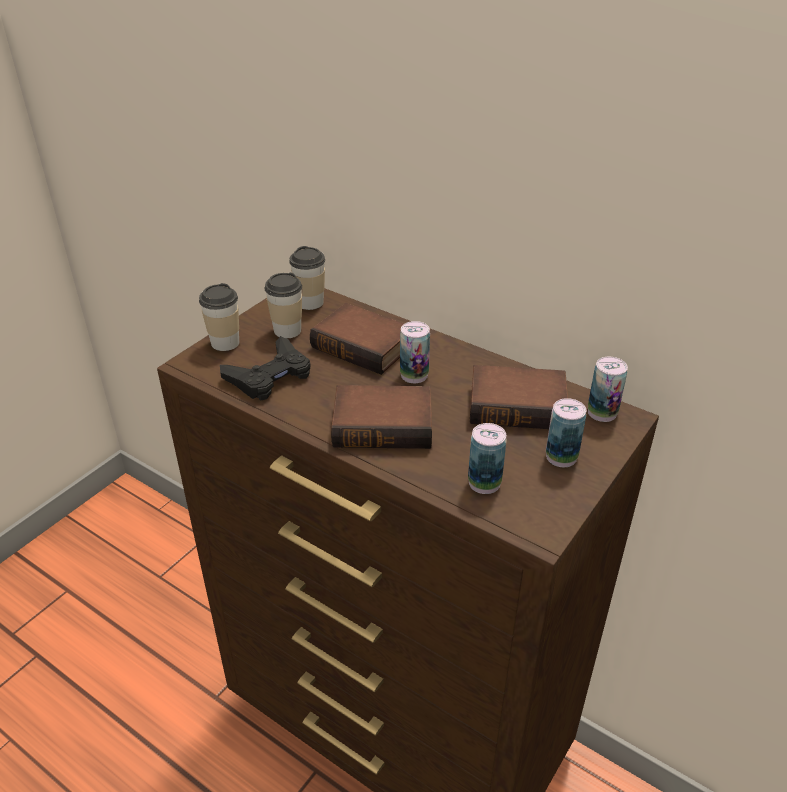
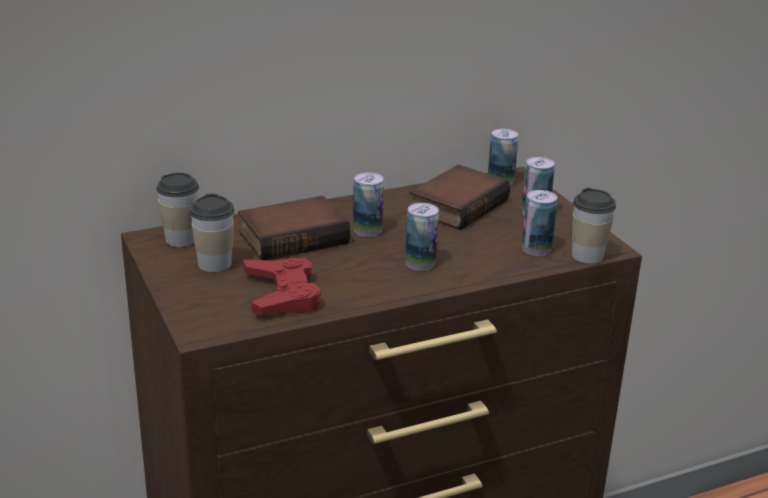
camera: 60 degrees left, 10 degrees down
(225, 343) = (189, 301): cup -> cup (587, 256)
(269, 376) = (282, 294): black game controller -> red game controller
(384, 423) = (420, 263): book -> can

